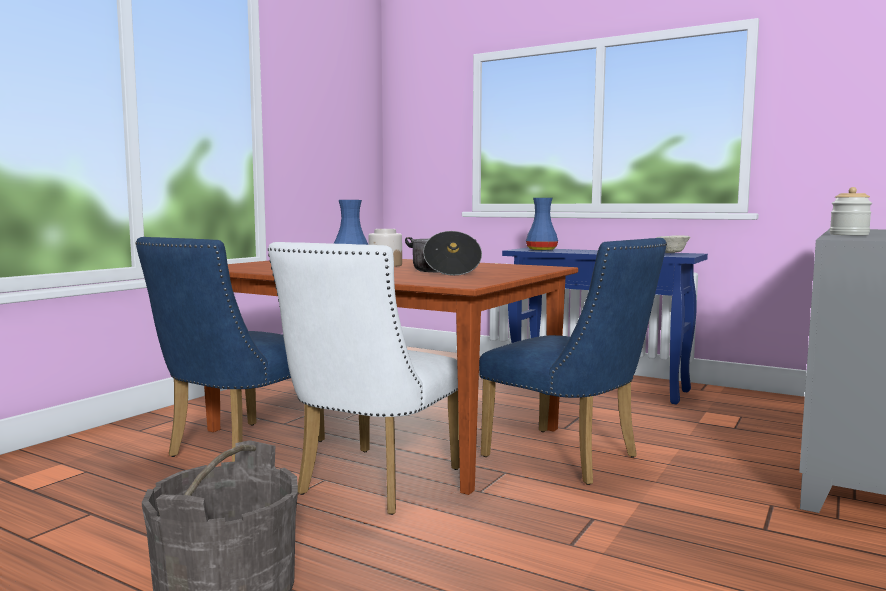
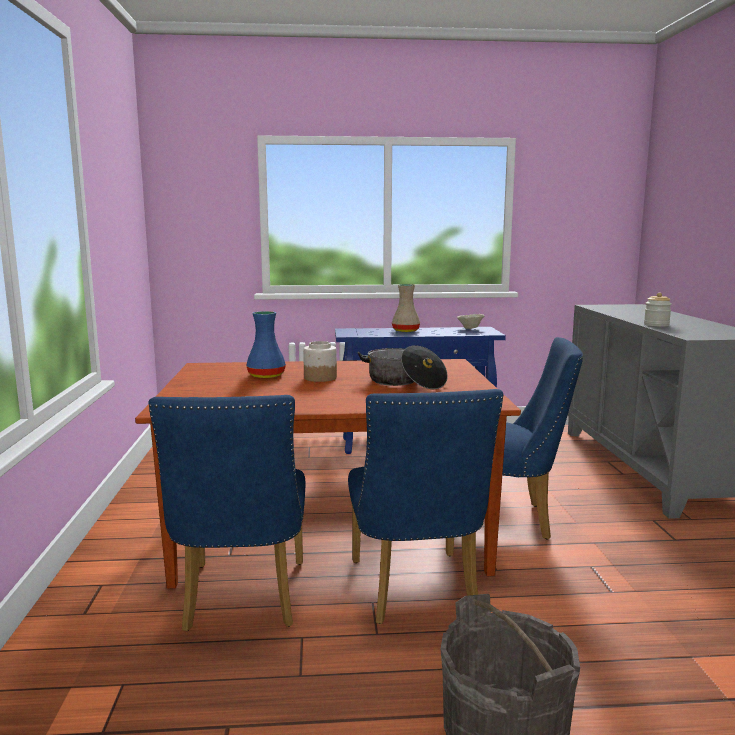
camera: 35 degrees left, 5 degrees up
(371, 485) = (415, 593): white chair -> blue chair
(541, 250) = (365, 333): blue vase -> none
(591, 251) = (405, 331): none -> beige vase

